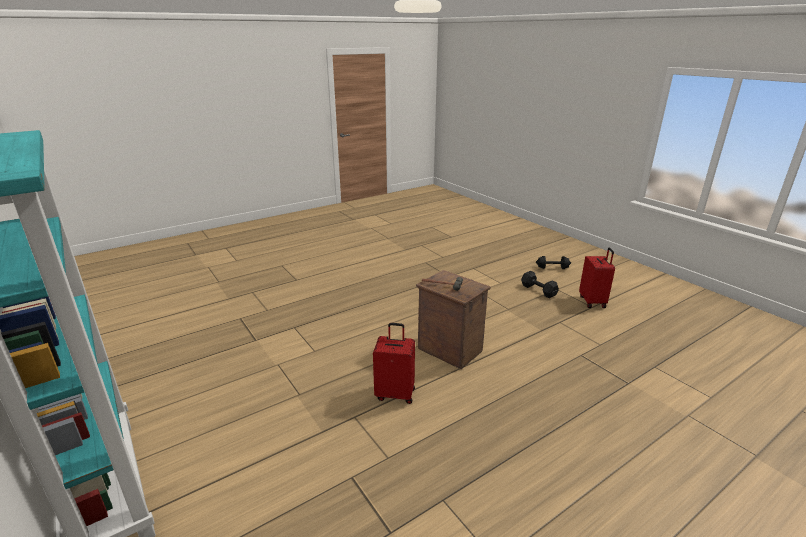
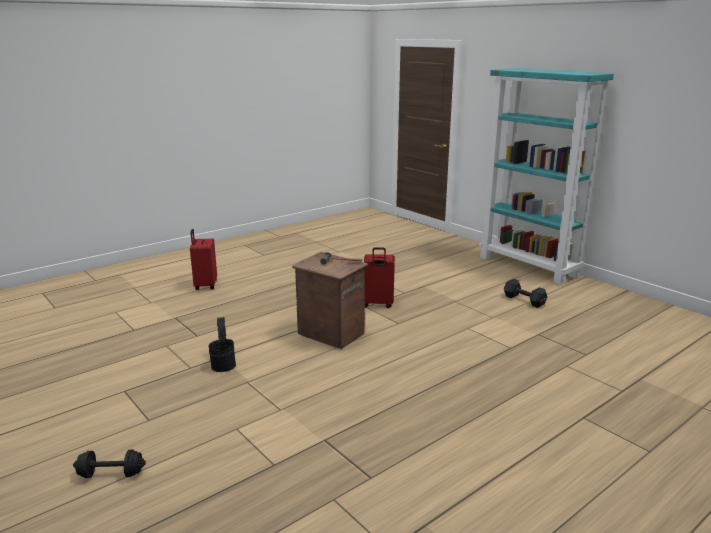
camera: 175 degrees right, 5 degrees down
(535, 324) = (223, 364): none -> black bucket
(538, 290) = (182, 416): black dumbbell -> black dumbbell (524, 301)
(593, 301) = (114, 399): red suitcase -> red suitcase (205, 285)

